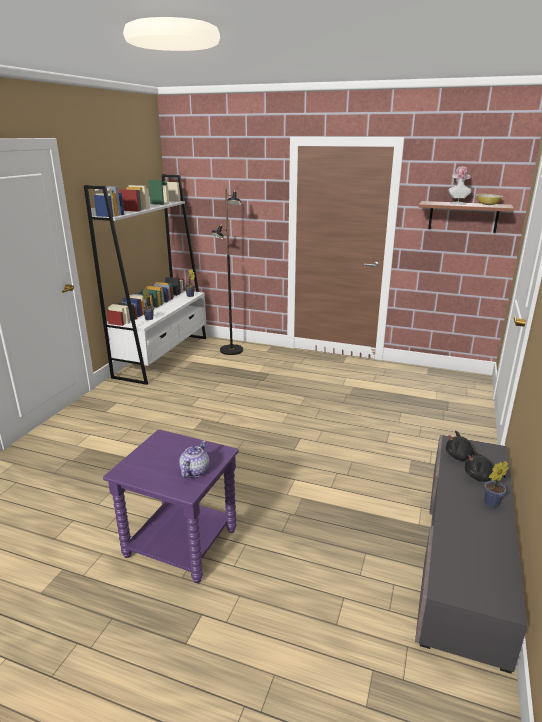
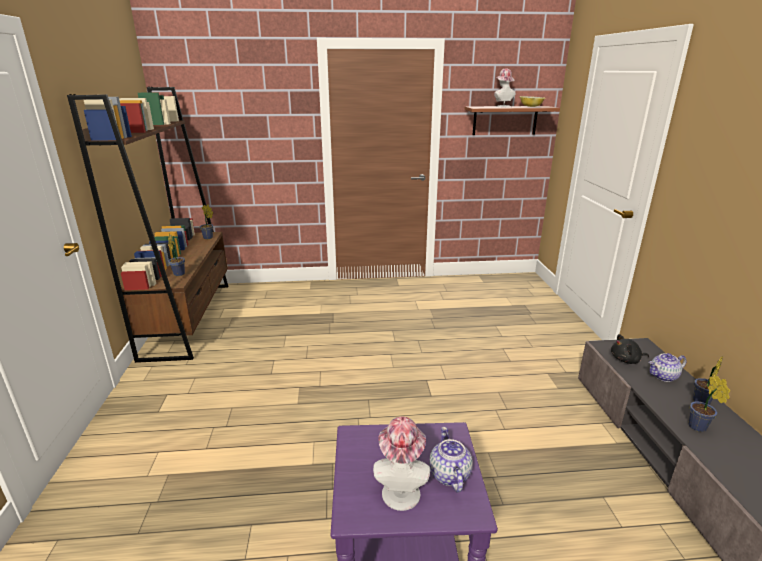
camera: 25 degrees left, 0 degrees up
(159, 469) = (400, 489): none -> hat
(163, 356) = (189, 318): white bookcase -> brown bookcase
(231, 350) = (269, 295): black floor lamp -> none
(461, 519) = (699, 428): none -> potted plant
(480, 477) = (663, 376): black plush toy -> teapot

